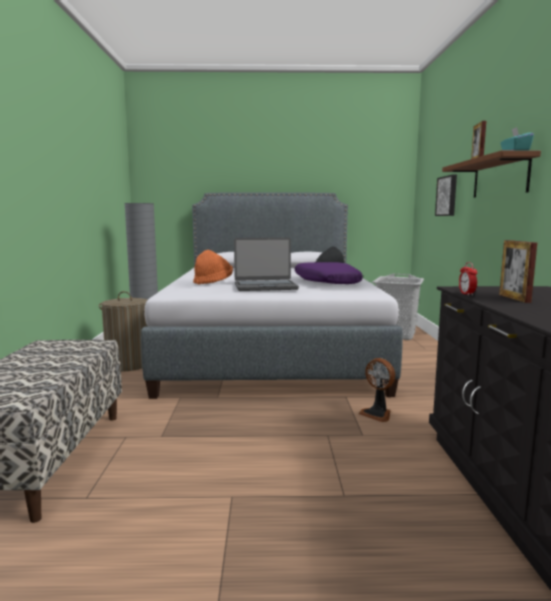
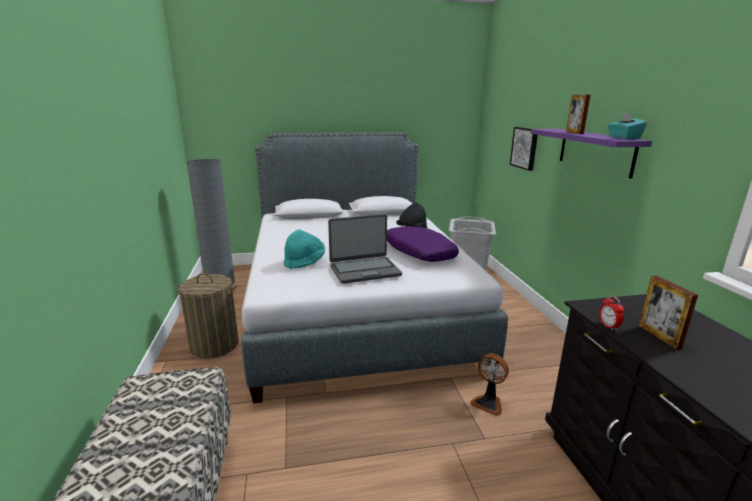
camera: 10 degrees left, 10 degrees up
(213, 282) = (304, 262): orange hat -> turquoise hat
(500, 177) = (595, 151): brown shelf -> purple shelf

